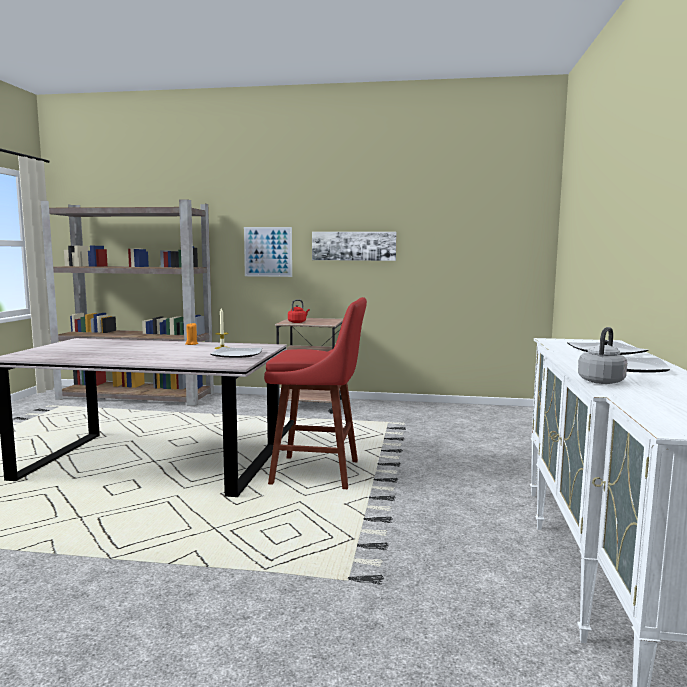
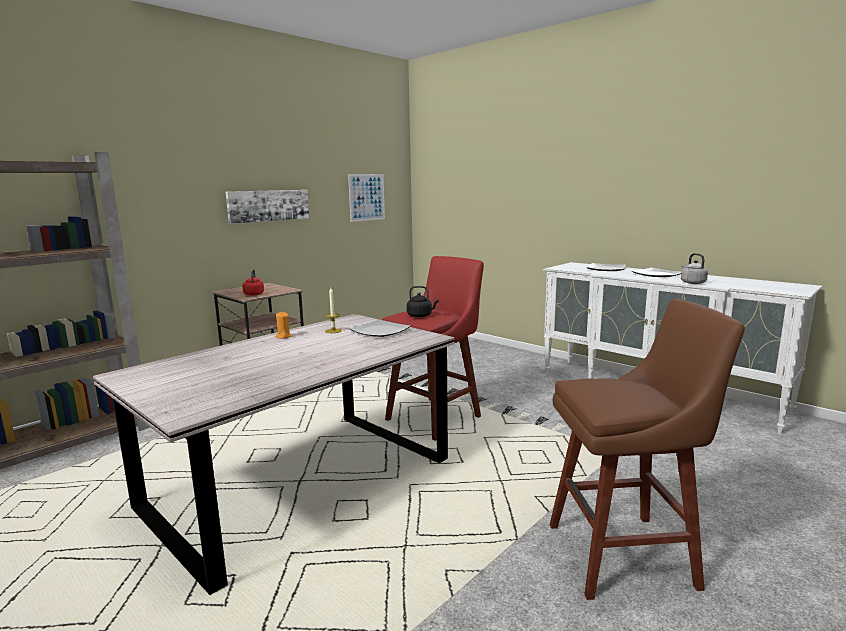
camera: 55 degrees left, 5 degrees up
(108, 620) = (624, 555): none -> brown stool
(268, 251) = (174, 217): picture -> picture (367, 197)
(297, 353) = (421, 316): none -> black kettle

